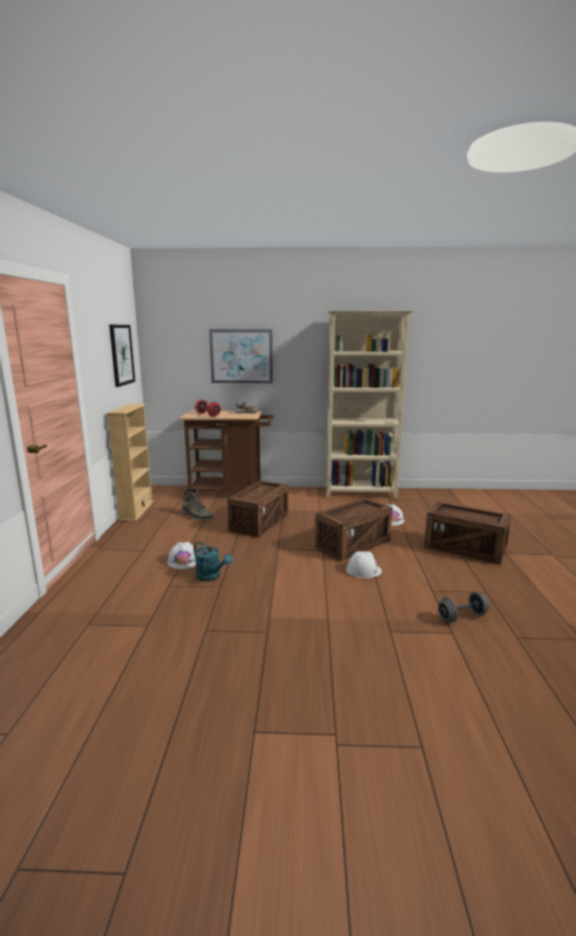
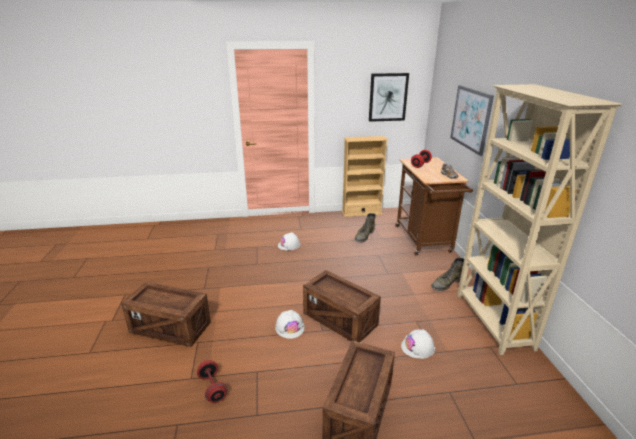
camera: 80 degrees right, 10 degrees up
(211, 577) = (269, 258): turquoise watering can -> none
(259, 522) = (365, 264): crate -> crate (170, 327)
(307, 497) = (446, 283): none -> green boot
(462, 617) = (213, 388): grey dumbbell -> red dumbbell

